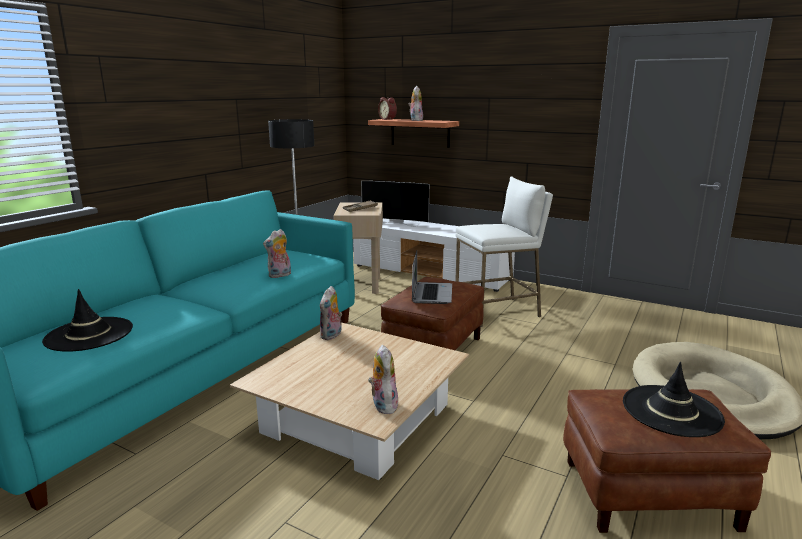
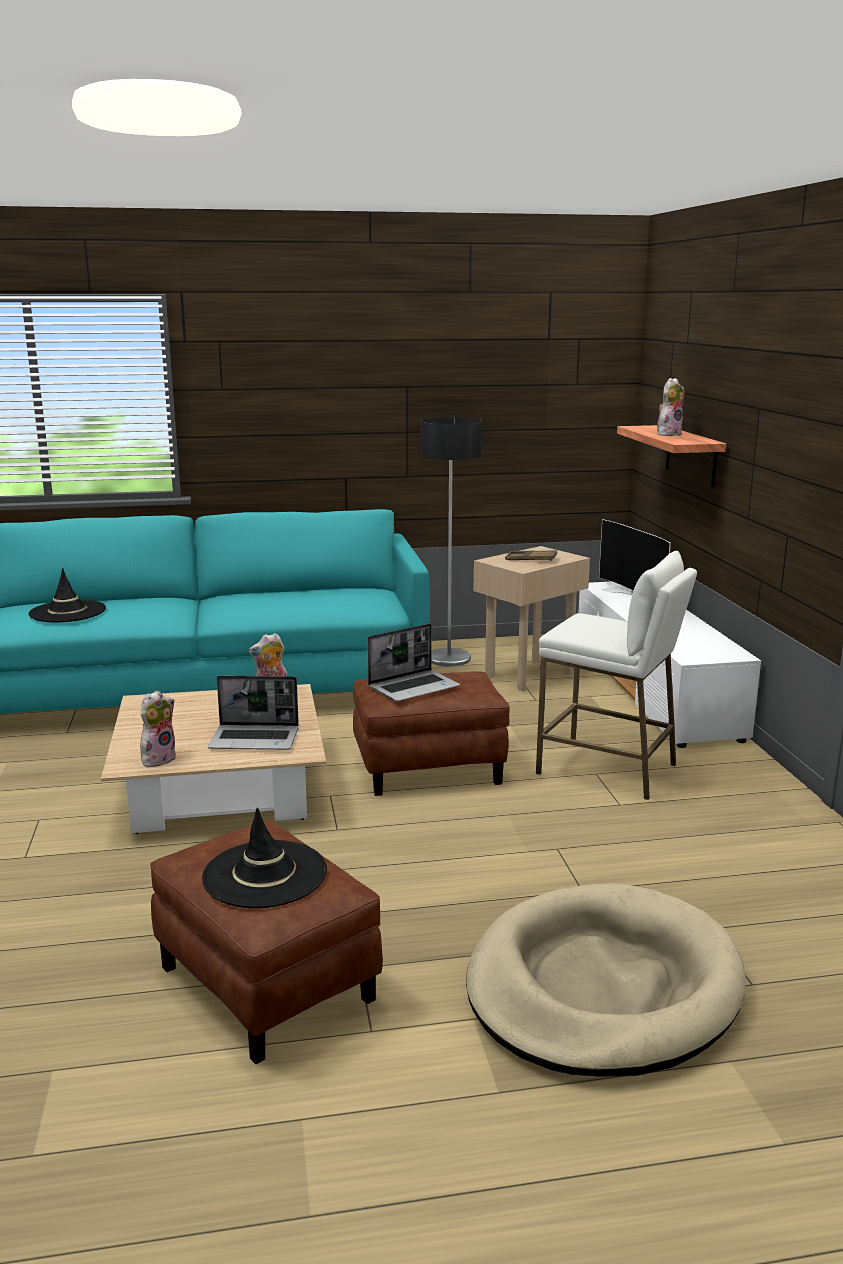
camera: 50 degrees right, 0 degrees up
(280, 275) = (294, 612): plush toy -> none
(388, 119) = (651, 427): alarm clock -> none
(402, 363) = (256, 739): none -> laptop

